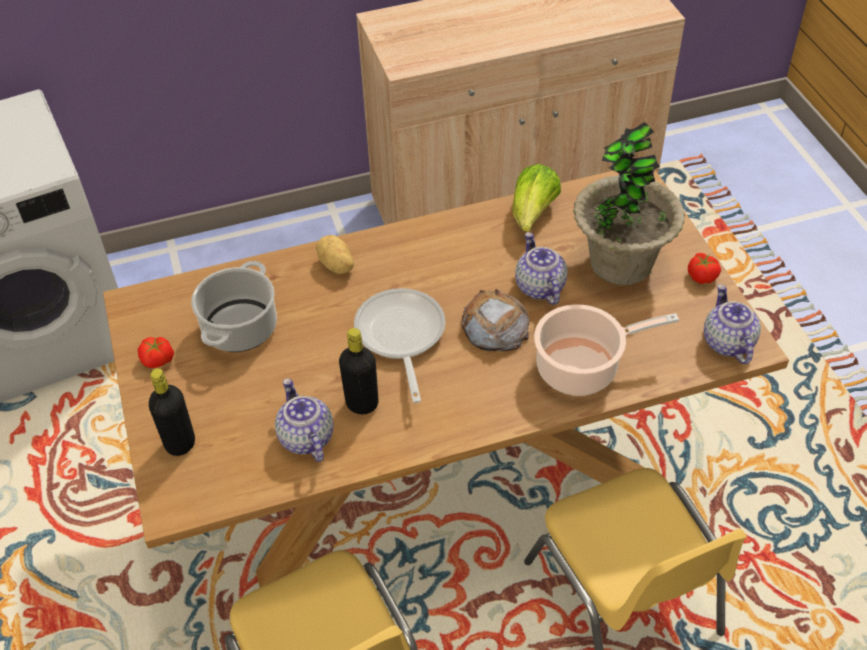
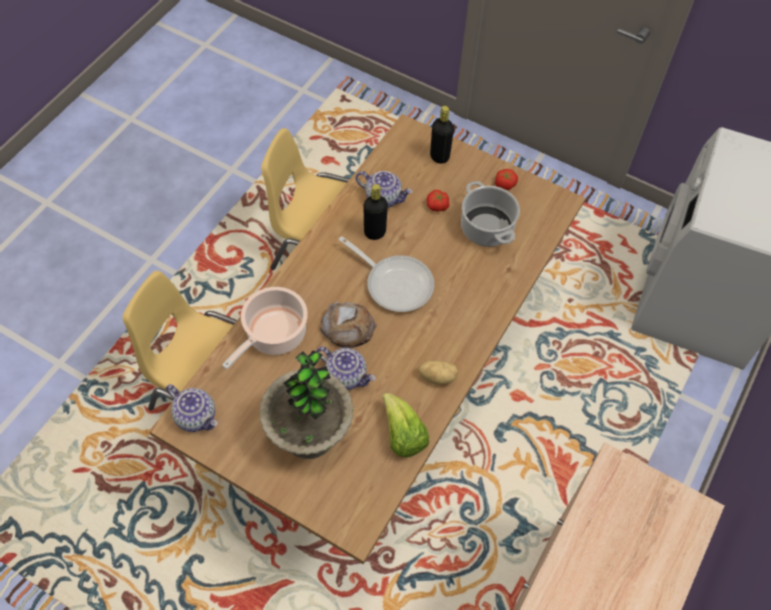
camera: 135 degrees right, 10 degrees up
(336, 266) = (482, 302): potato -> potato (437, 376)
(702, 276) = (246, 463): tomato -> tomato (437, 206)

